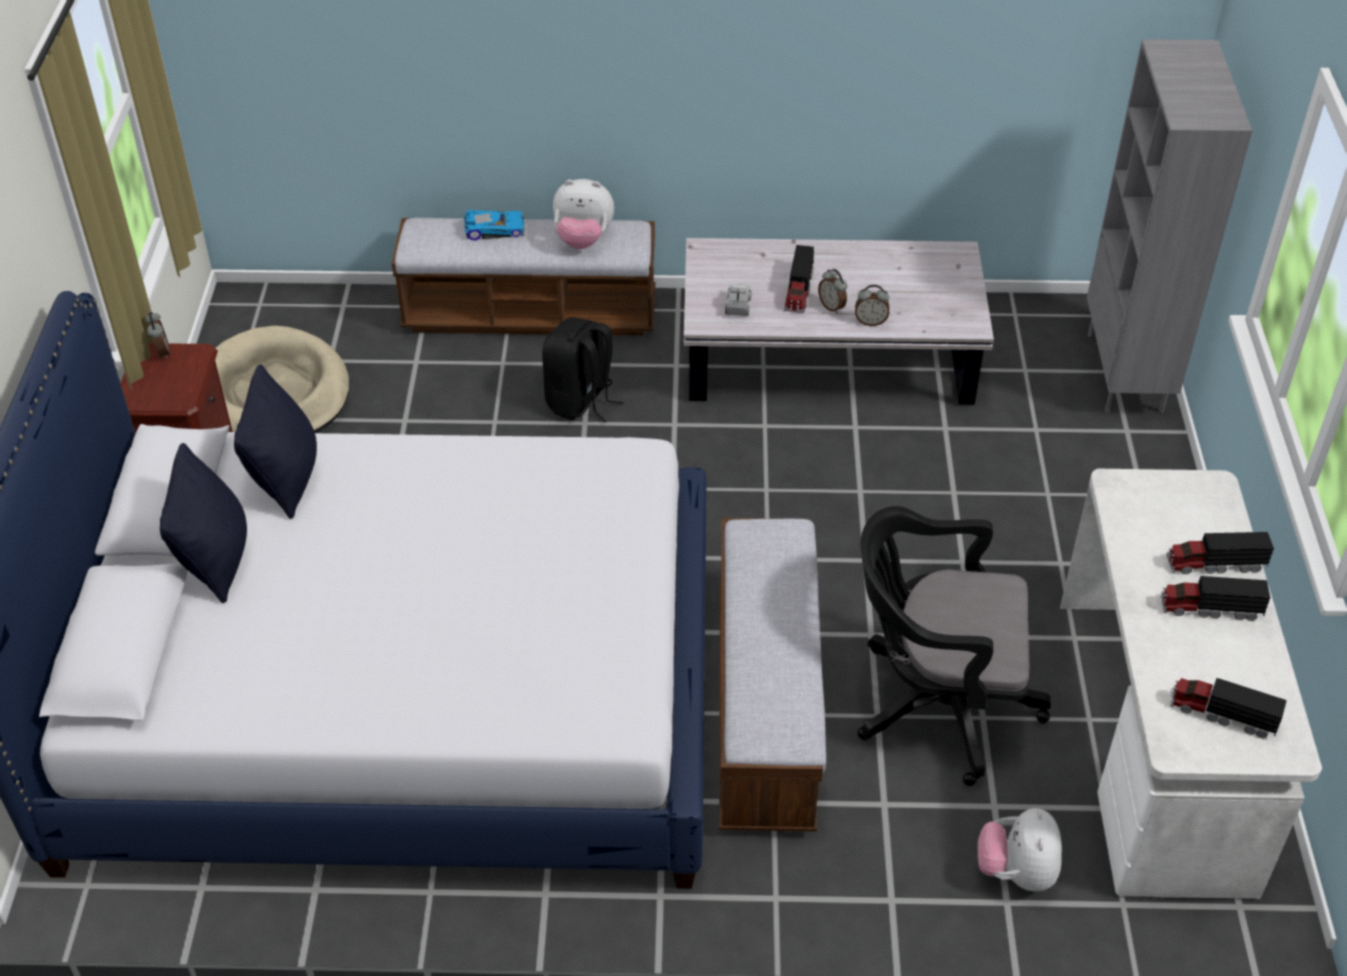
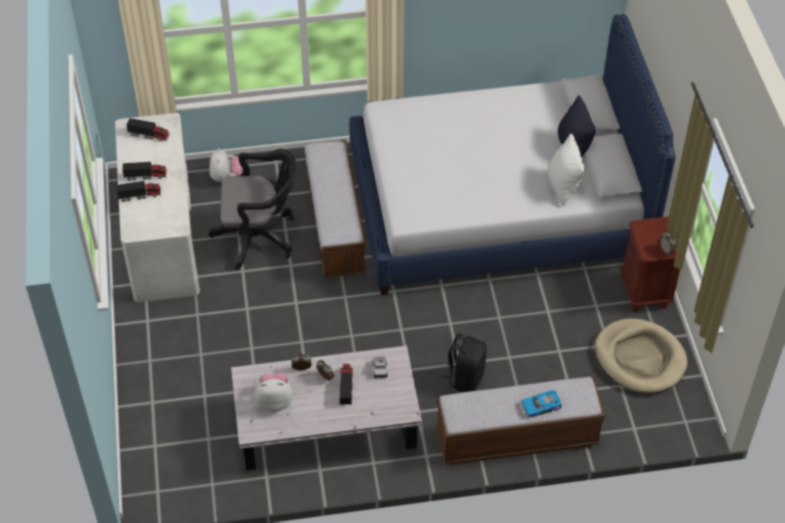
camera: 170 degrees right, 5 degrees up
(286, 478) = (563, 186): black pillow -> white pillow
(583, 240) = (484, 405): plush toy -> plush toy (274, 401)
(1126, 373) = (146, 445): grey bookcase -> none

